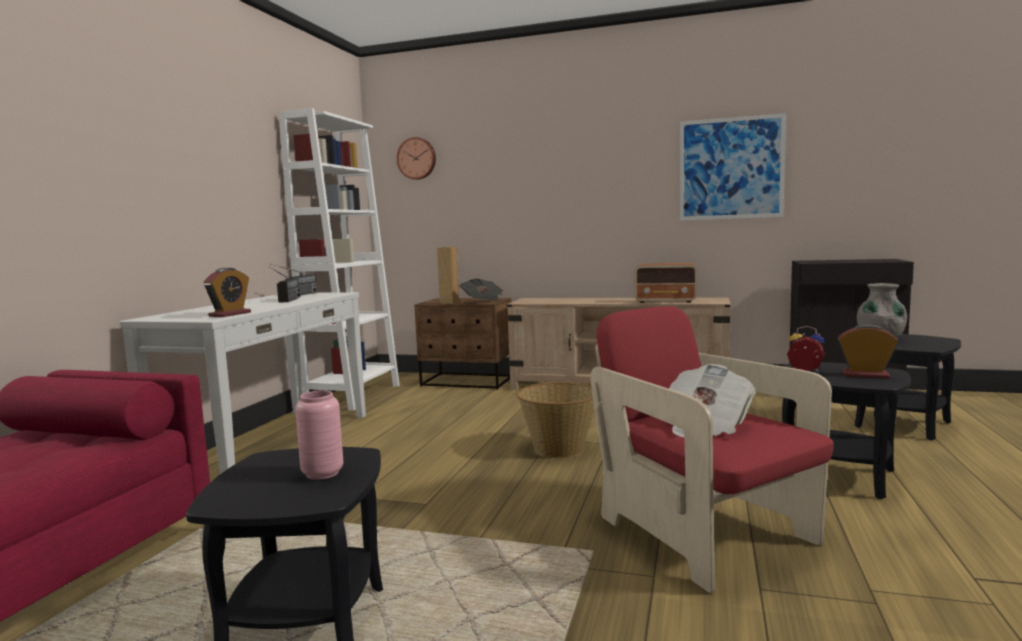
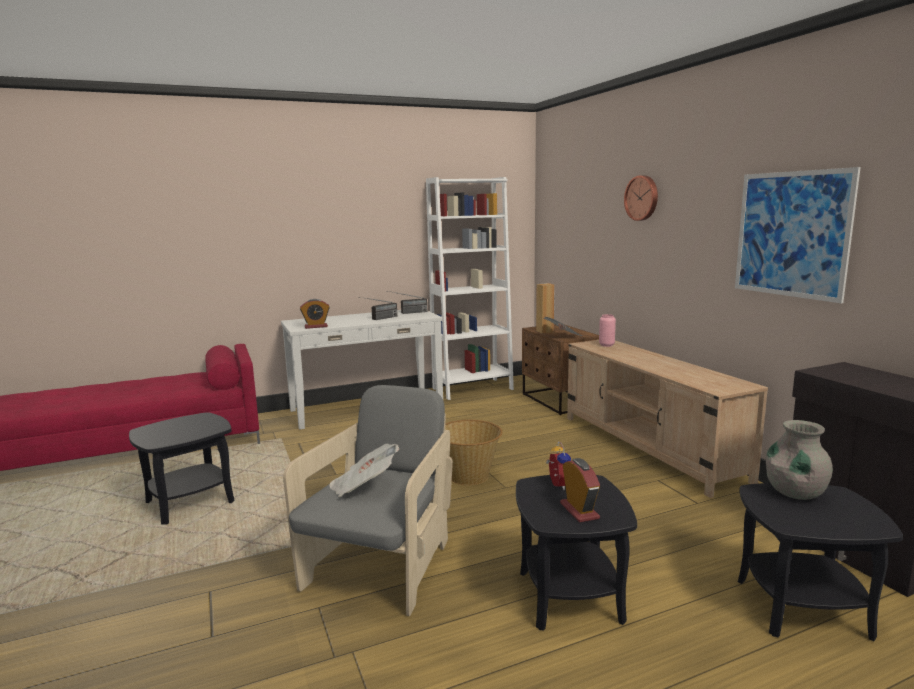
camera: 50 degrees right, 5 degrees up
(322, 473) = (187, 432): pink vase -> pink vase (606, 345)
(417, 158) = (560, 200): wall clock -> wall clock (642, 198)
(666, 301) = (680, 375): radio -> none
(703, 533) = (381, 566): red armchair -> grey armchair

